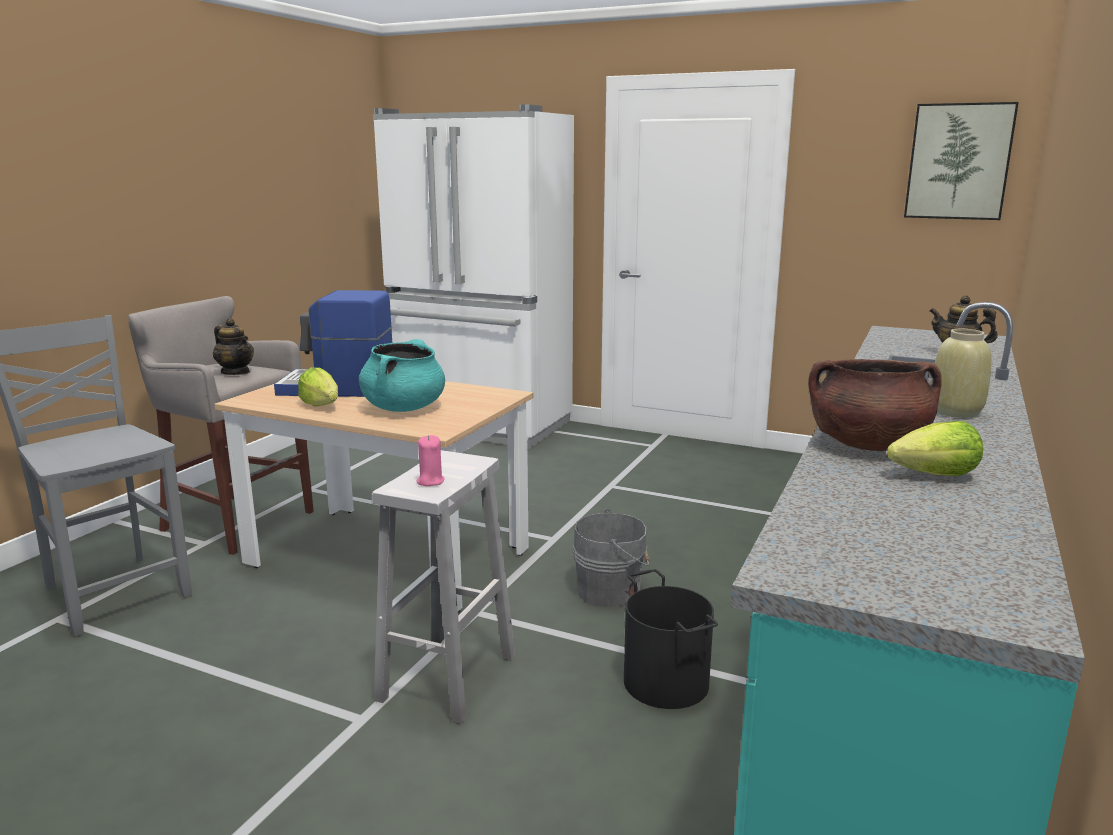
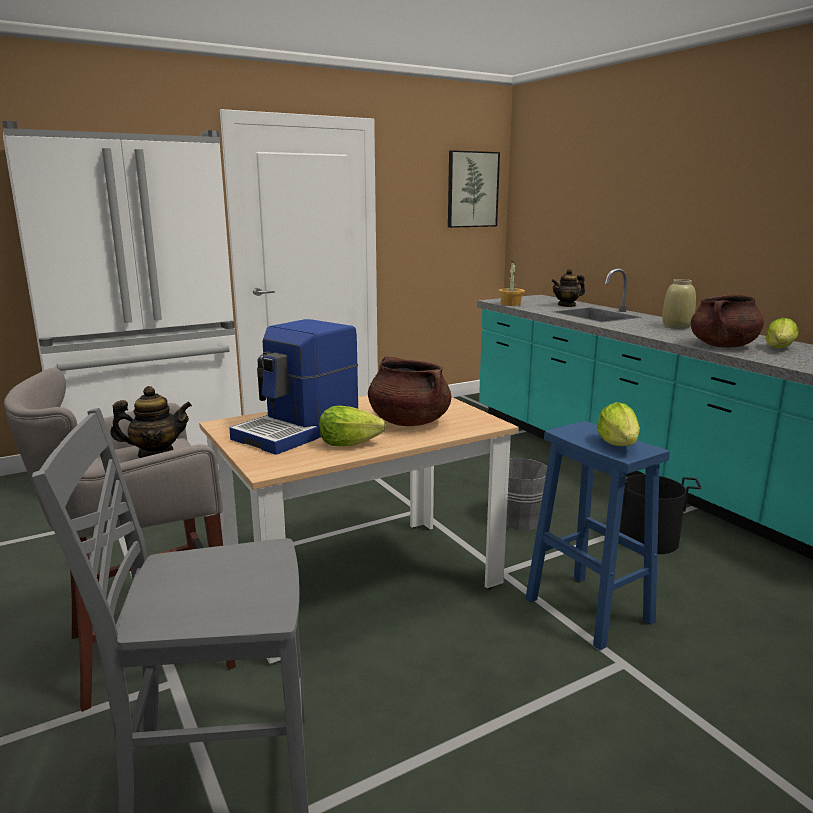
camera: 55 degrees left, 0 degrees up
(404, 408) = (408, 422): turquoise cooking pot -> brown cooking pot
(430, 481) = (618, 444): pink candle -> lettuce
(446, 679) = (590, 611): white stool -> blue stool
(885, 337) = (510, 304): none -> potted plant

